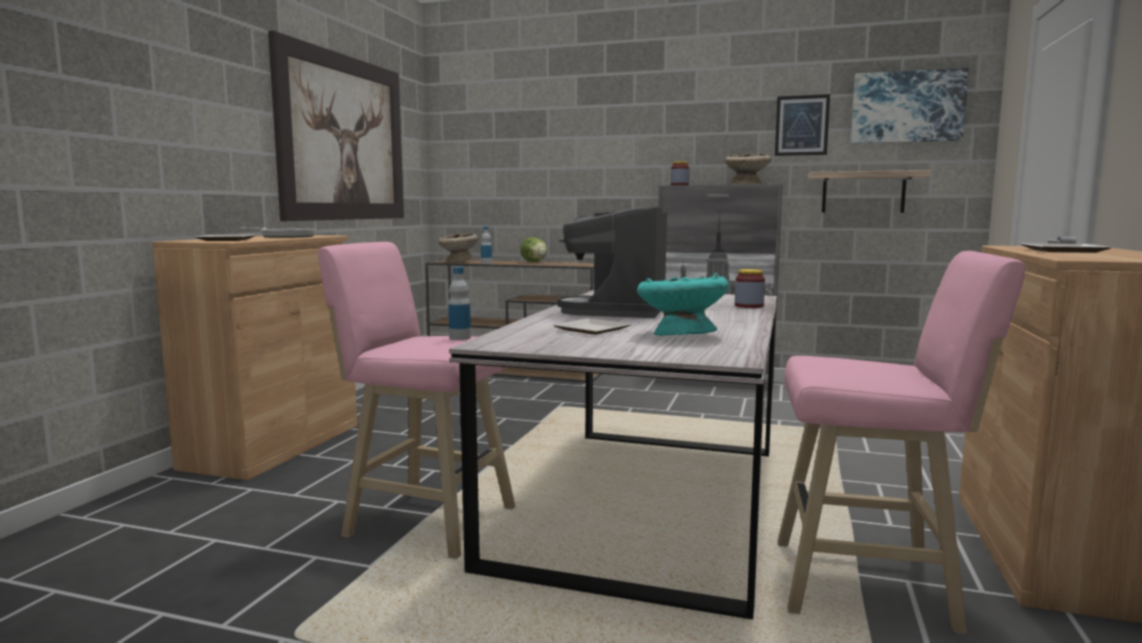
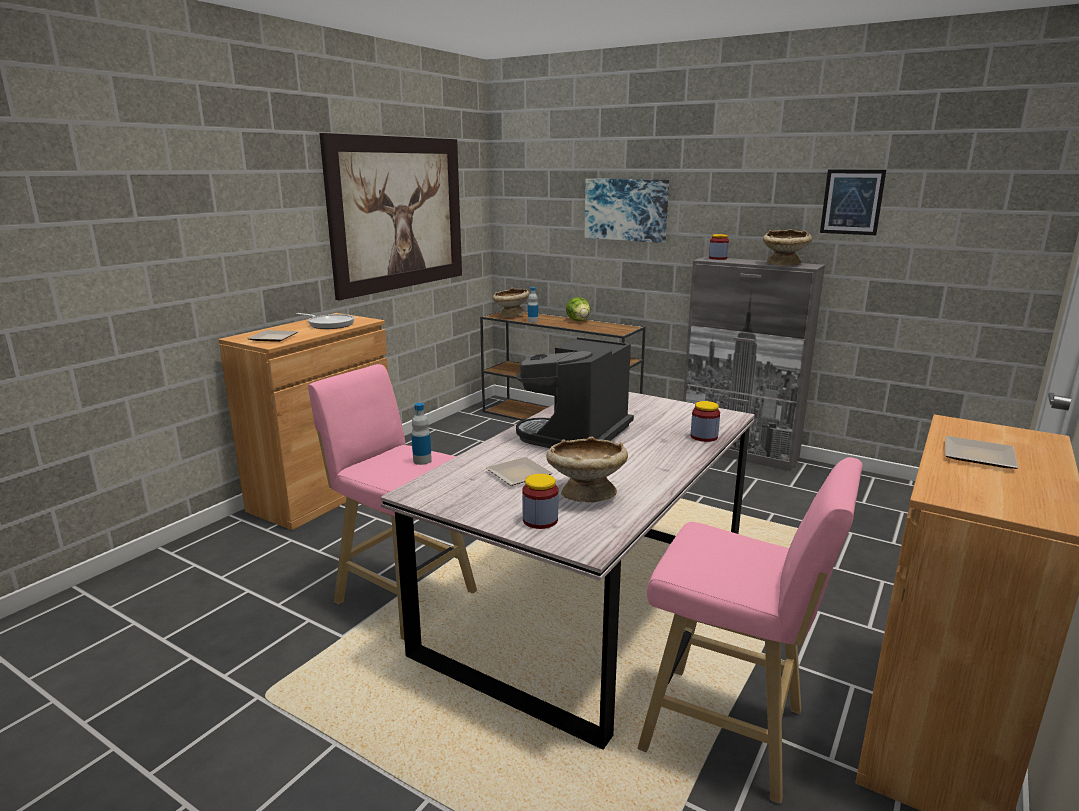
camera: 15 degrees right, 10 degrees up
(655, 349) = (540, 520): none -> jar
(680, 335) = (585, 494): turquoise bowl -> beige bowl
(863, 192) = (912, 279): shelf -> none
(907, 107) = (973, 188): picture -> picture (626, 209)

